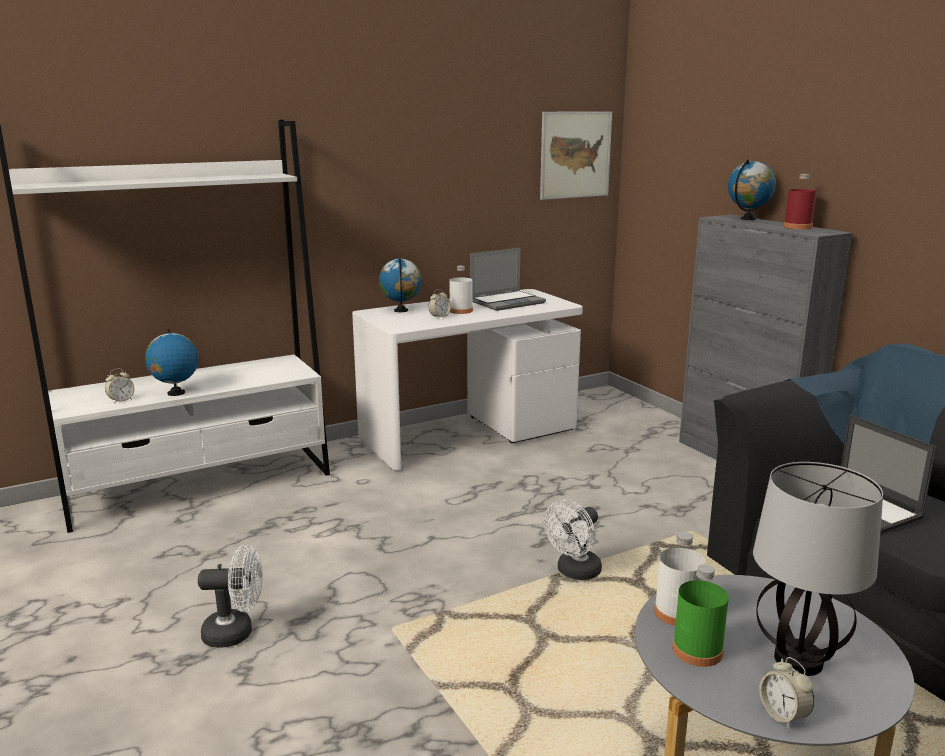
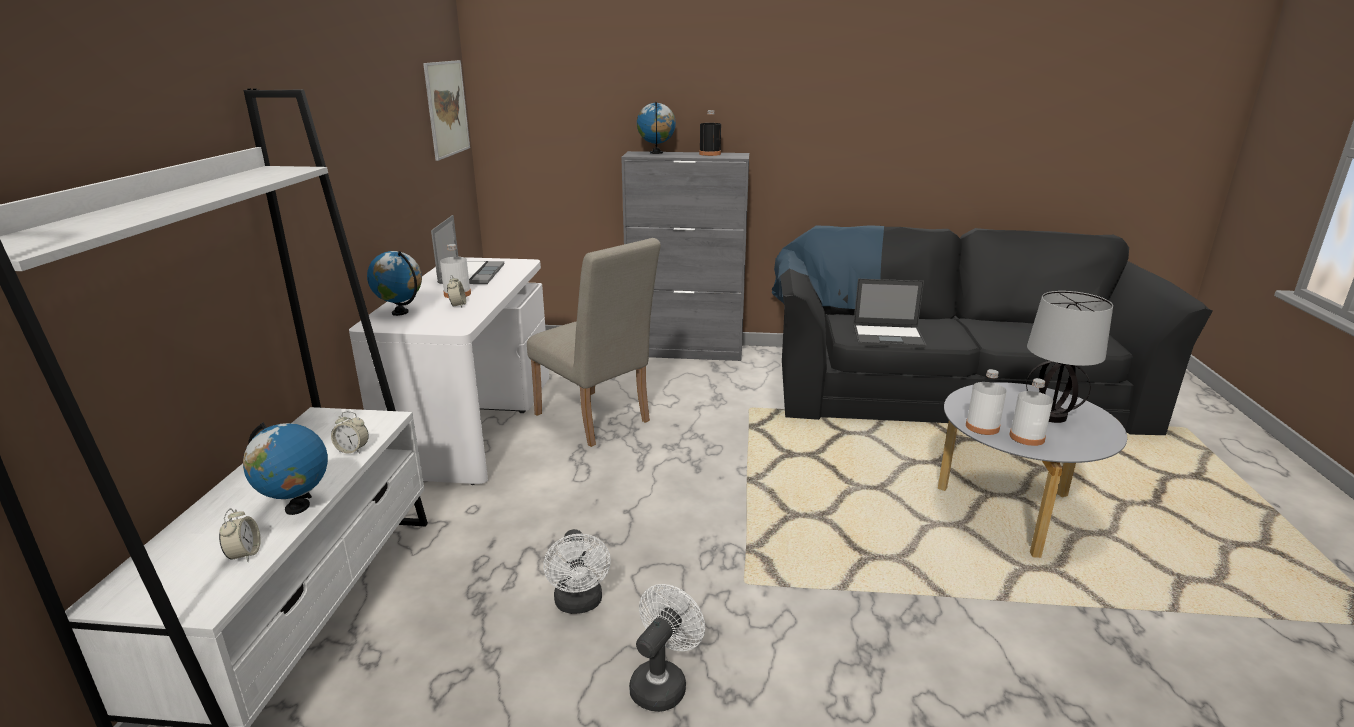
camera: 55 degrees left, 5 degrees up
(546, 473) = (596, 421): none -> beige chair
(574, 573) = (752, 471): white fan -> white fan (579, 604)
(697, 650) = (1027, 437): green bottle -> white bottle
(783, 715) = (1100, 440): alarm clock -> alarm clock (352, 450)
(797, 227) = (710, 154): red bottle -> black bottle

